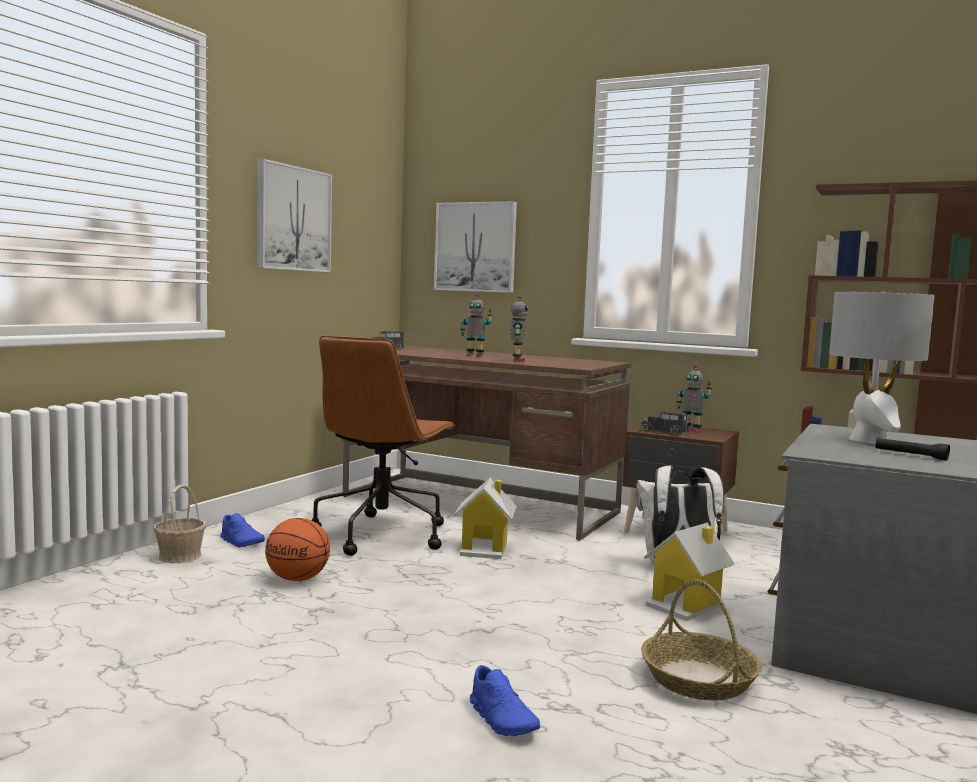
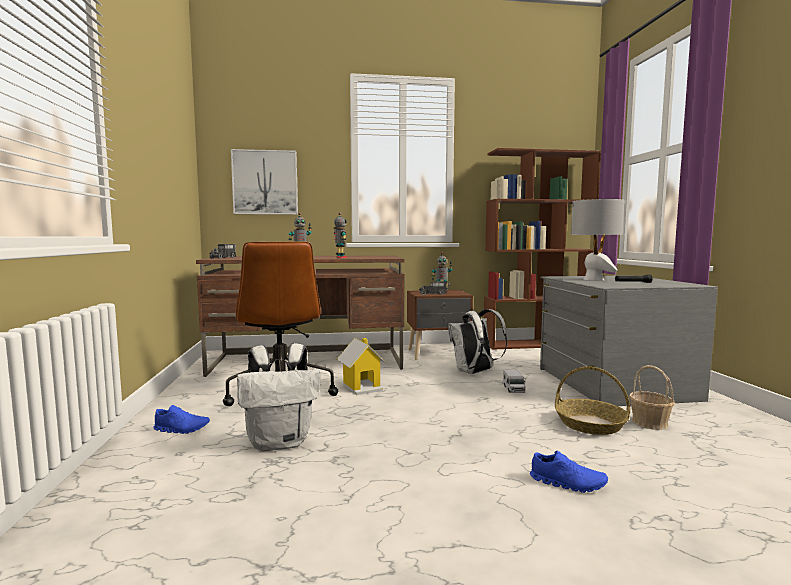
camera: 35 degrees left, 0 degrees up
(179, 556) = (143, 456): basket -> basket (649, 423)
(293, 219) = (150, 149): picture -> none
(298, 579) = (280, 442): basketball -> white backpack
(685, 605) = (513, 389): toy house -> toy truck

